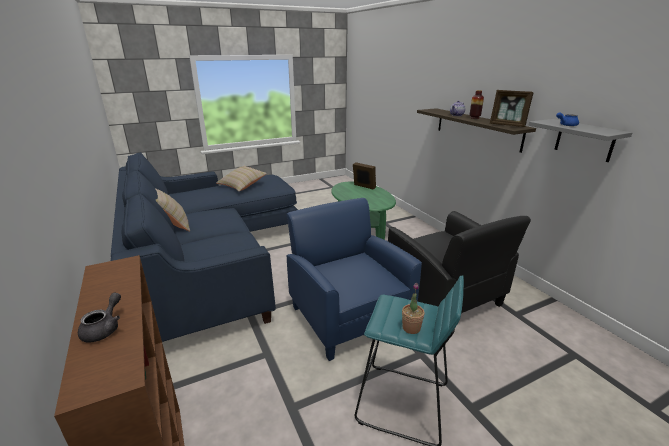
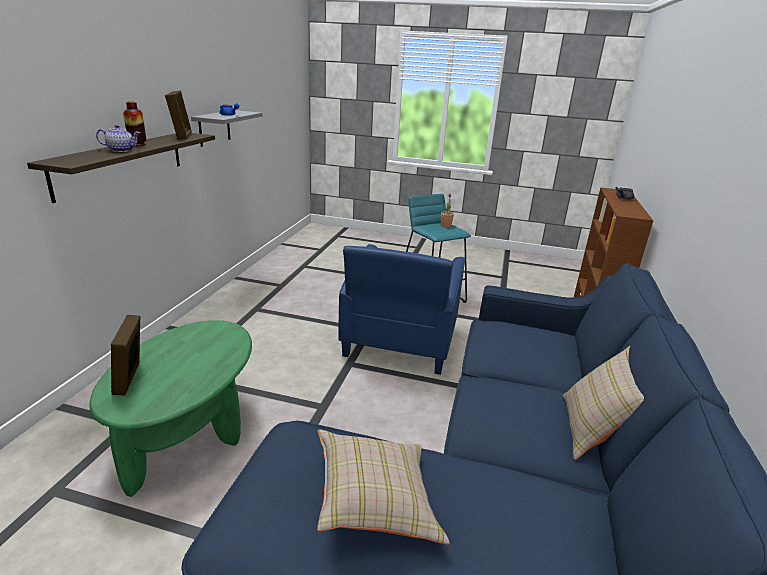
camera: 140 degrees left, 0 degrees up
(444, 297) = (300, 314): black armchair -> none

